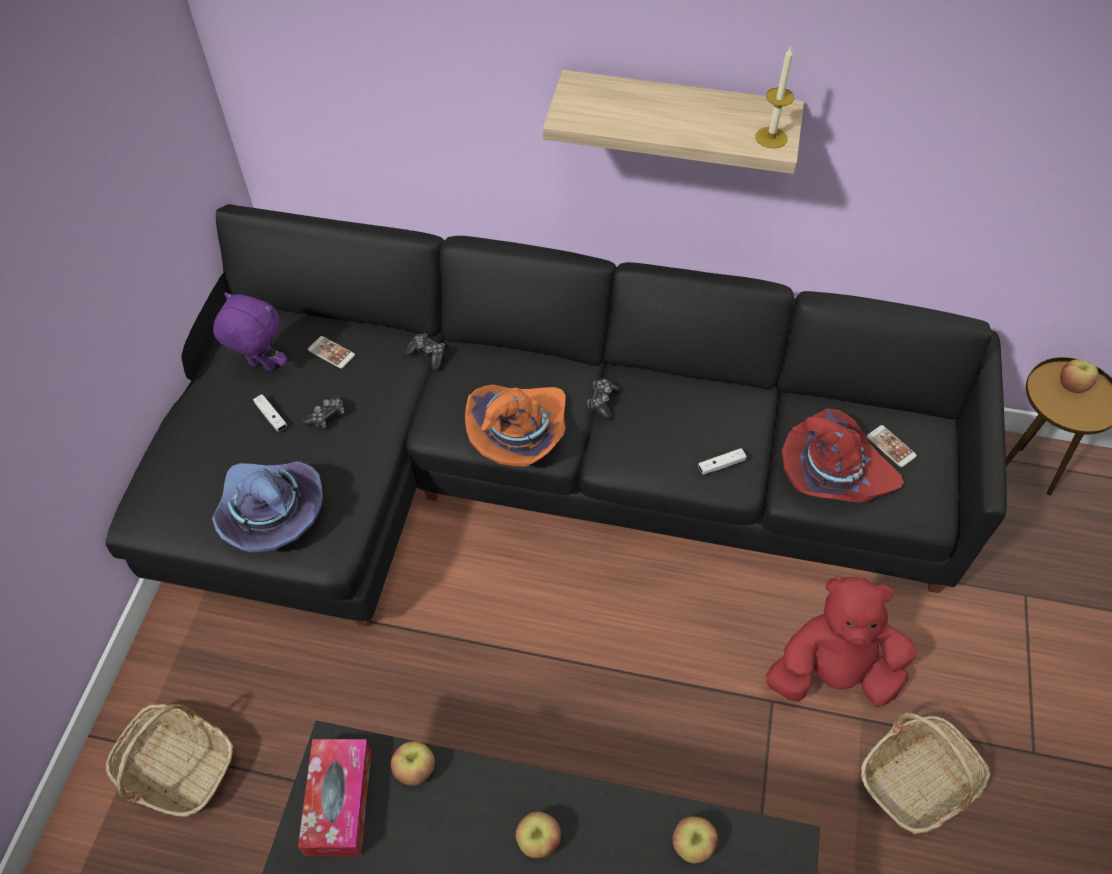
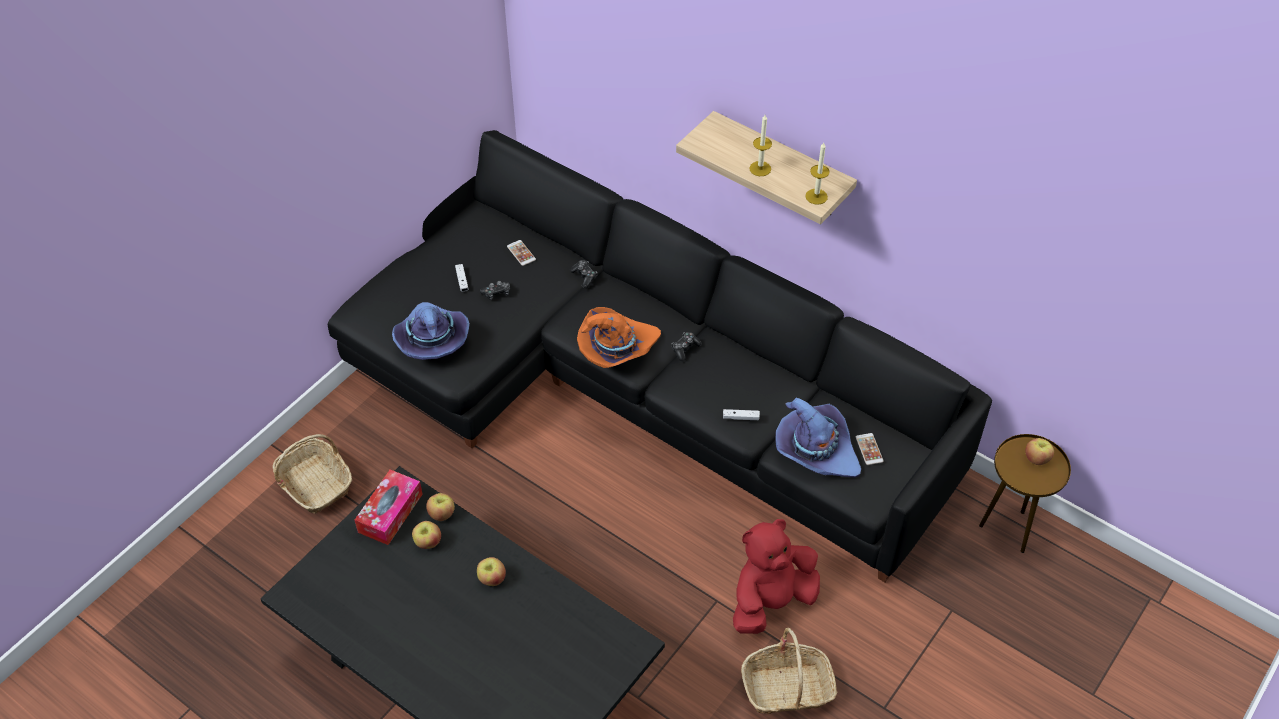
camera: 25 degrees right, 5 degrees down
(261, 367) = (471, 247): purple plush toy -> none
(674, 124) = (760, 168): none -> candle
(692, 845) = (581, 619): apple -> apple (428, 542)
(832, 673) = (771, 601): red plush toy -> red plush toy turned 60 degrees counterclockwise
(833, 472) = (815, 450): red hat -> purple hat

